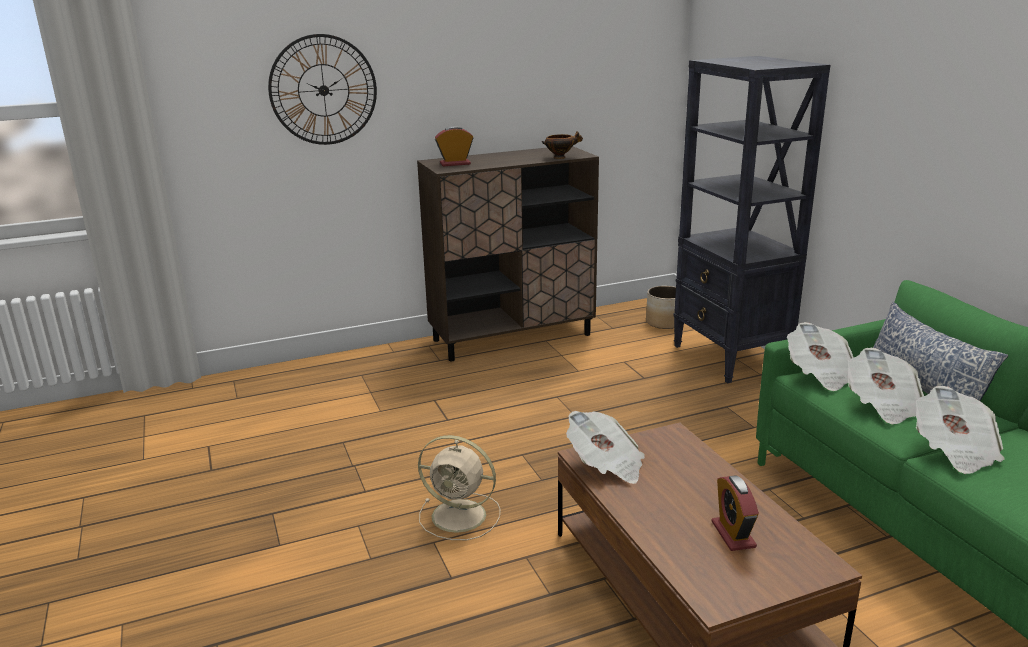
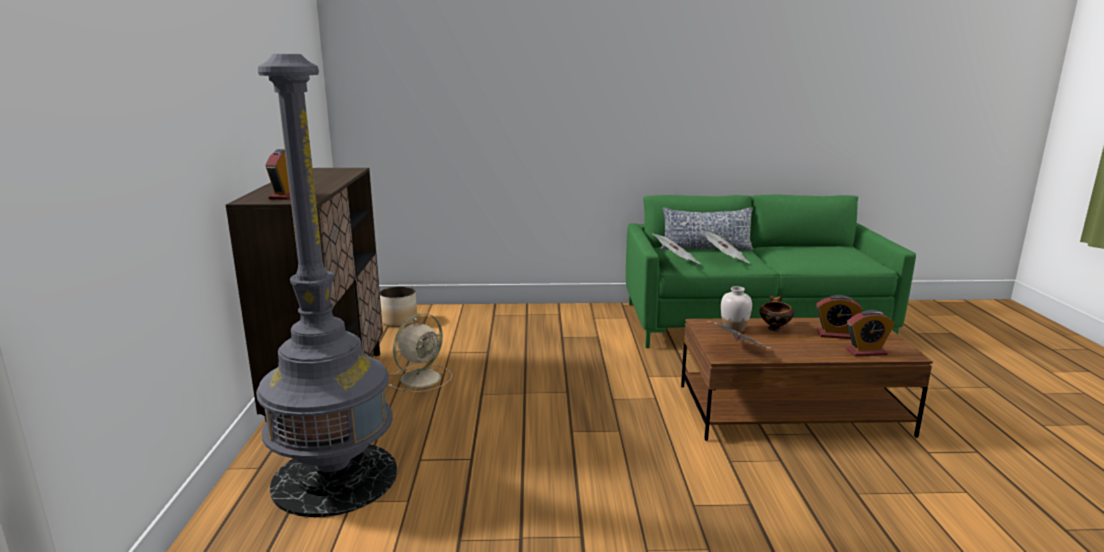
camera: 70 degrees left, 5 degrees down
(323, 90) = (132, 113): wall clock -> none
(395, 378) = (335, 478): none -> grey floor lamp
(461, 516) = (657, 482): beige fan -> beige fan (422, 378)
(561, 157) = (347, 173): bowl -> bowl (774, 328)
(677, 456) = (734, 329): none -> white vase
(689, 562) = (866, 352): none -> alarm clock
(730, 358) = (490, 316): black bookcase -> none
(954, 450) = (783, 260): newspaper -> none

